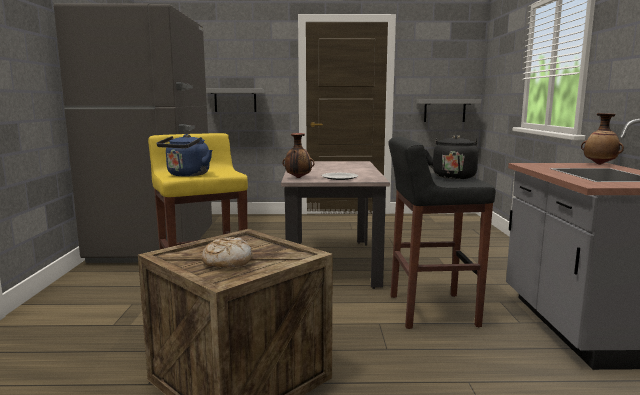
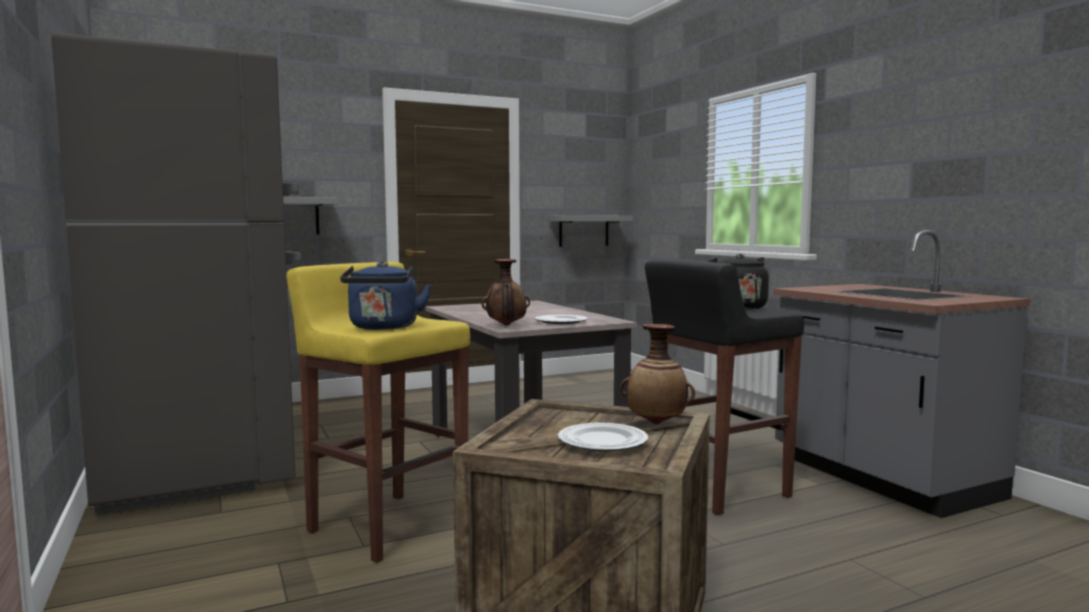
camera: 25 degrees left, 5 degrees down
(227, 261) = (601, 441): bread -> plate
(599, 164) = (861, 285): vase -> vase (656, 423)

